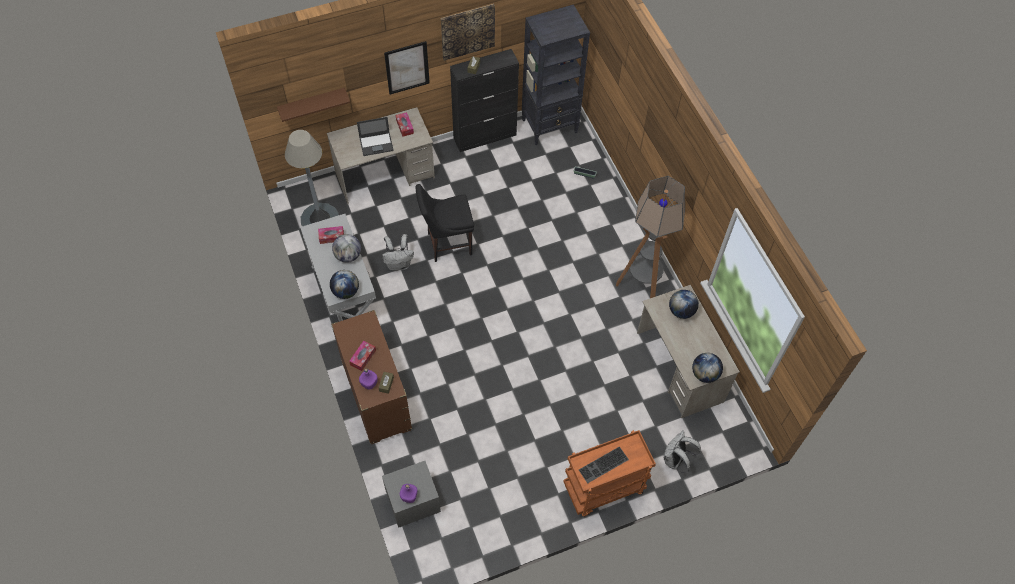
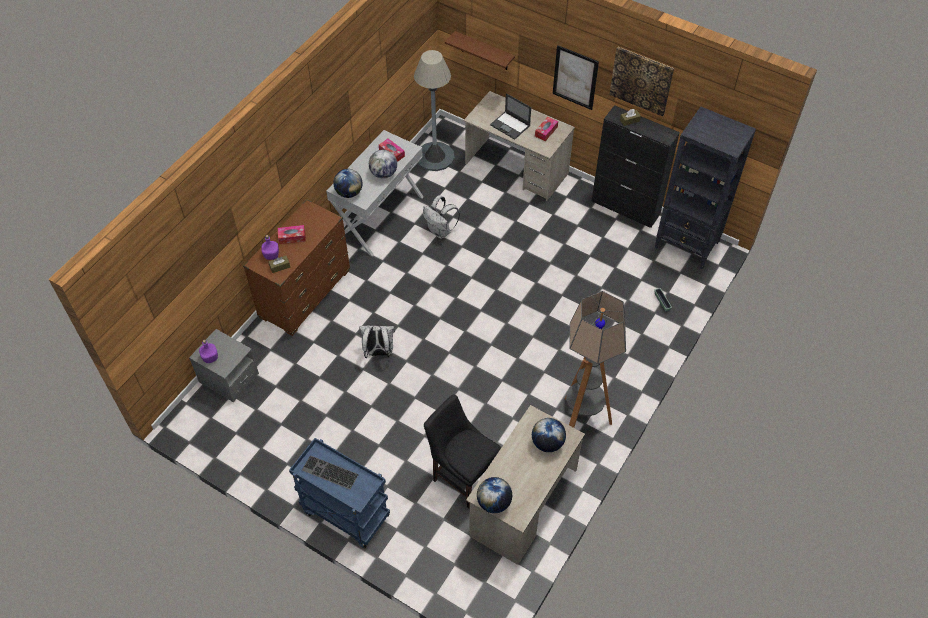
camera: 55 degrees right, 5 degrees down
(447, 244) = (490, 250): black chair -> black chair (462, 476)
(603, 489) = (344, 514): orange cart -> blue cart
(675, 460) = (420, 557): white backpack -> white backpack (379, 352)

